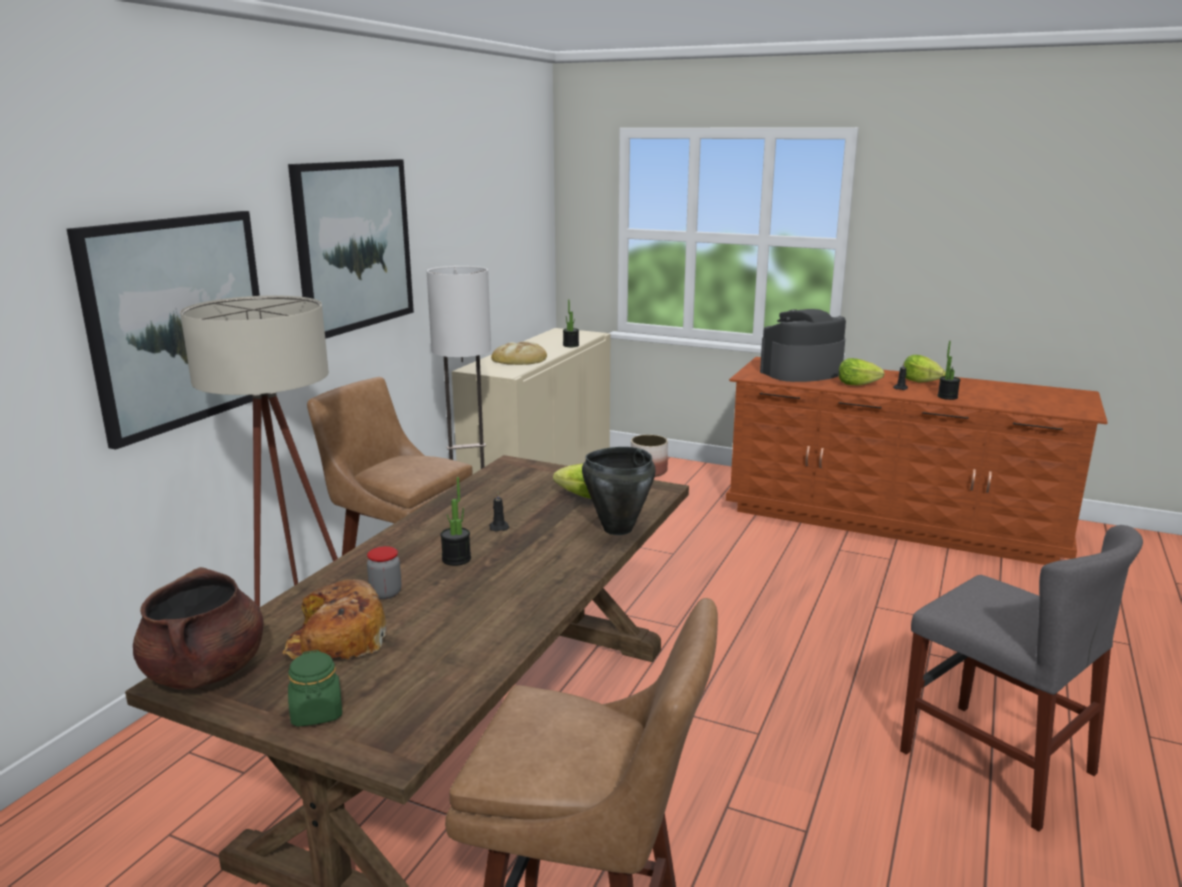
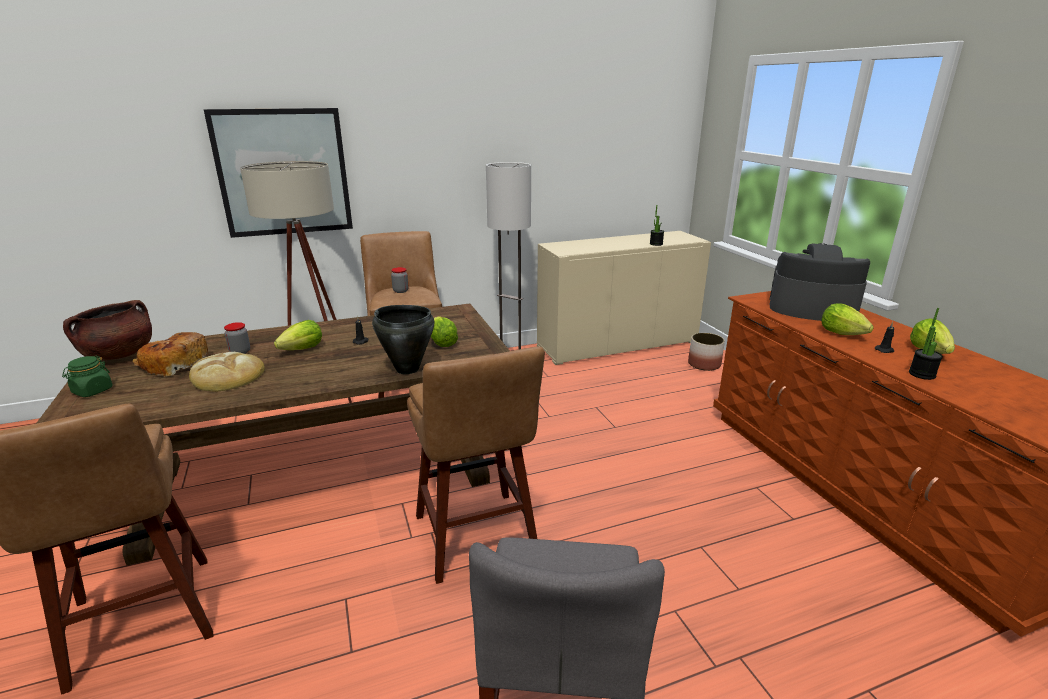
camera: 45 degrees right, 5 degrees up
(354, 246) = (442, 140): picture -> none
(401, 465) = (400, 291): none -> jar
(456, 559) = (303, 349): potted plant -> lettuce
(520, 359) = (597, 245): bread -> bread (227, 376)
(734, 695) = (476, 538): none -> brown stool

